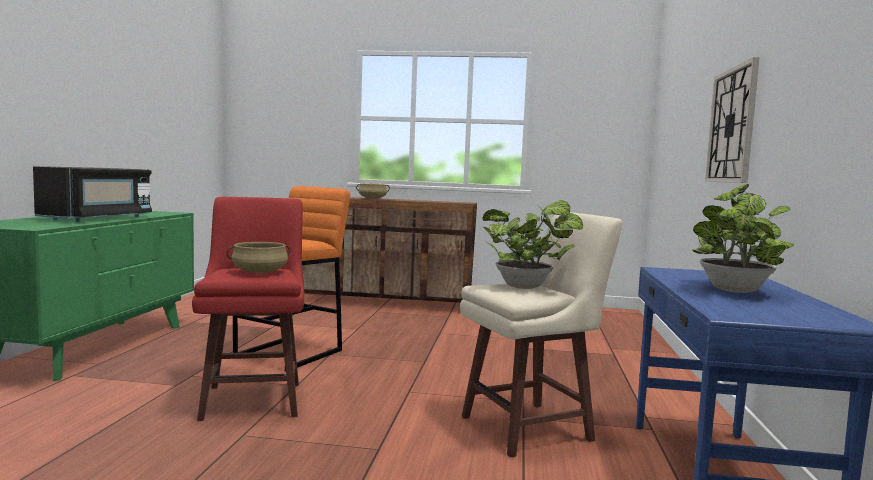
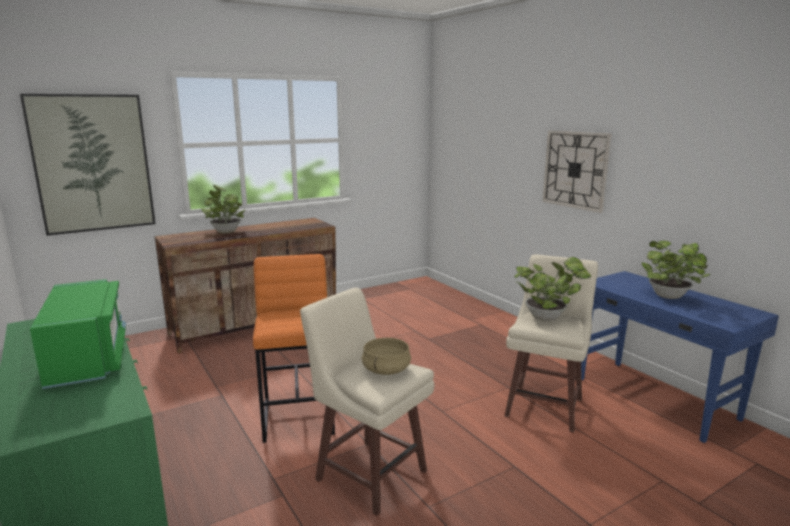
camera: 40 degrees left, 10 degrees up
(98, 218) = (88, 358): black microwave -> green microwave
(254, 399) = (369, 473): red stool -> beige stool
(287, 128) = (92, 163): none -> picture
(372, 198) = (225, 231): beige cooking pot -> potted plant

